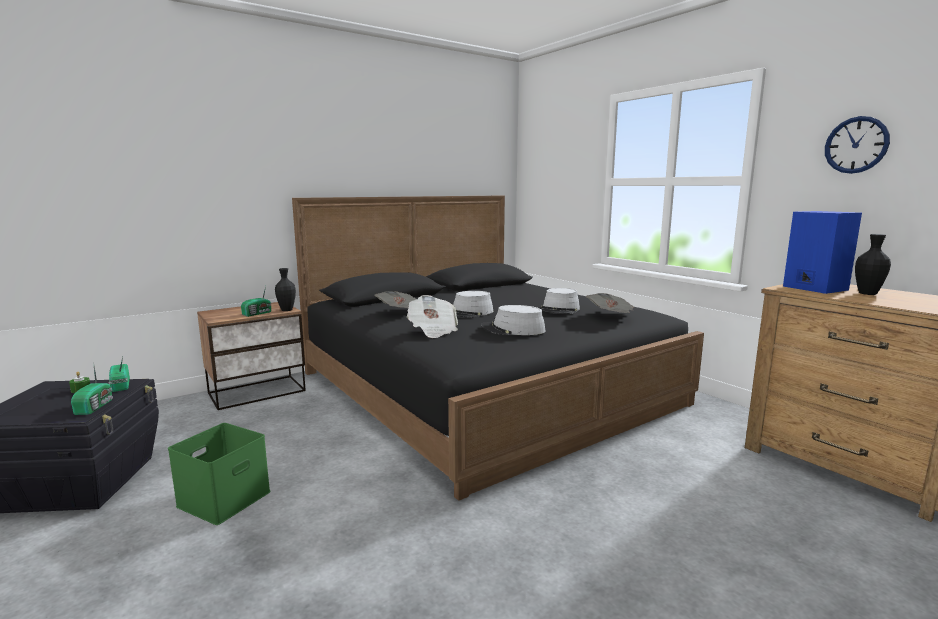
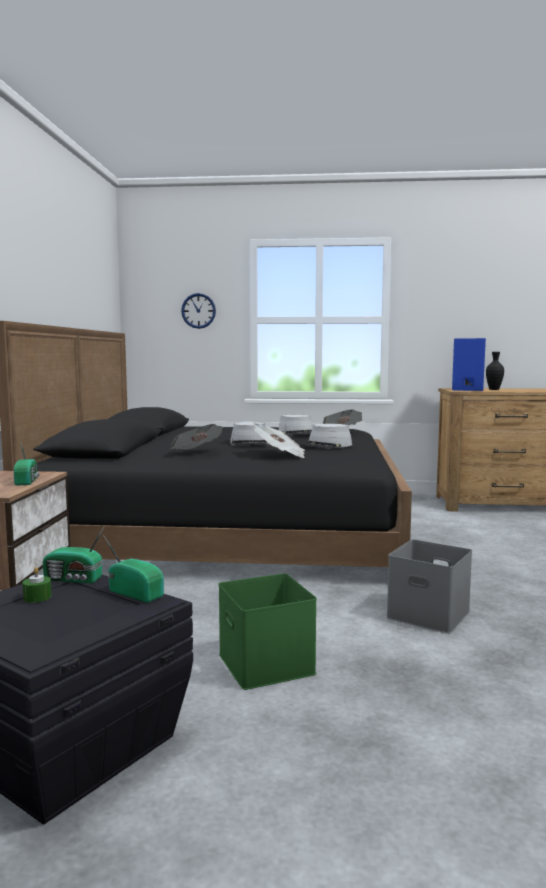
camera: 50 degrees left, 5 degrees down
(286, 310) = (47, 473): black vase -> none
(395, 537) = (430, 614): none -> grey storage box
(856, 145) = (456, 297): wall clock -> wall clock (198, 311)

